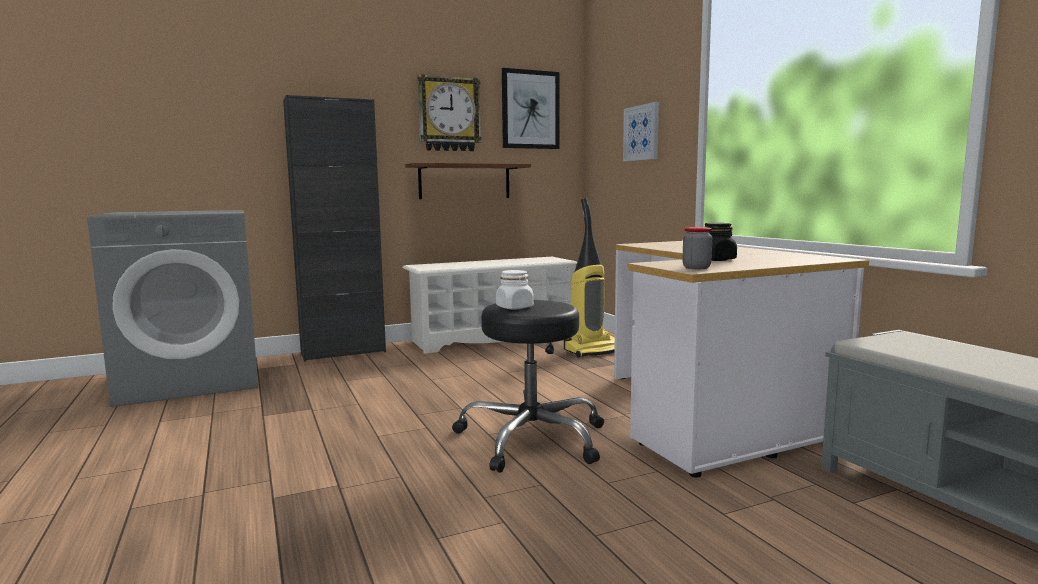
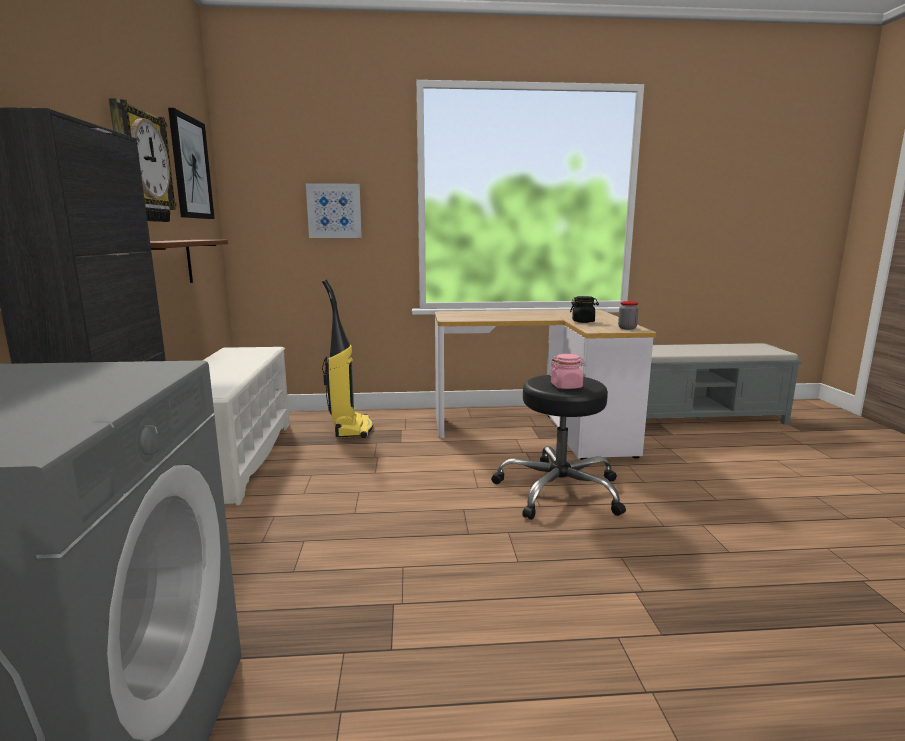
camera: 70 degrees left, 5 degrees up
(515, 307) = (566, 386): white jar -> pink jar

